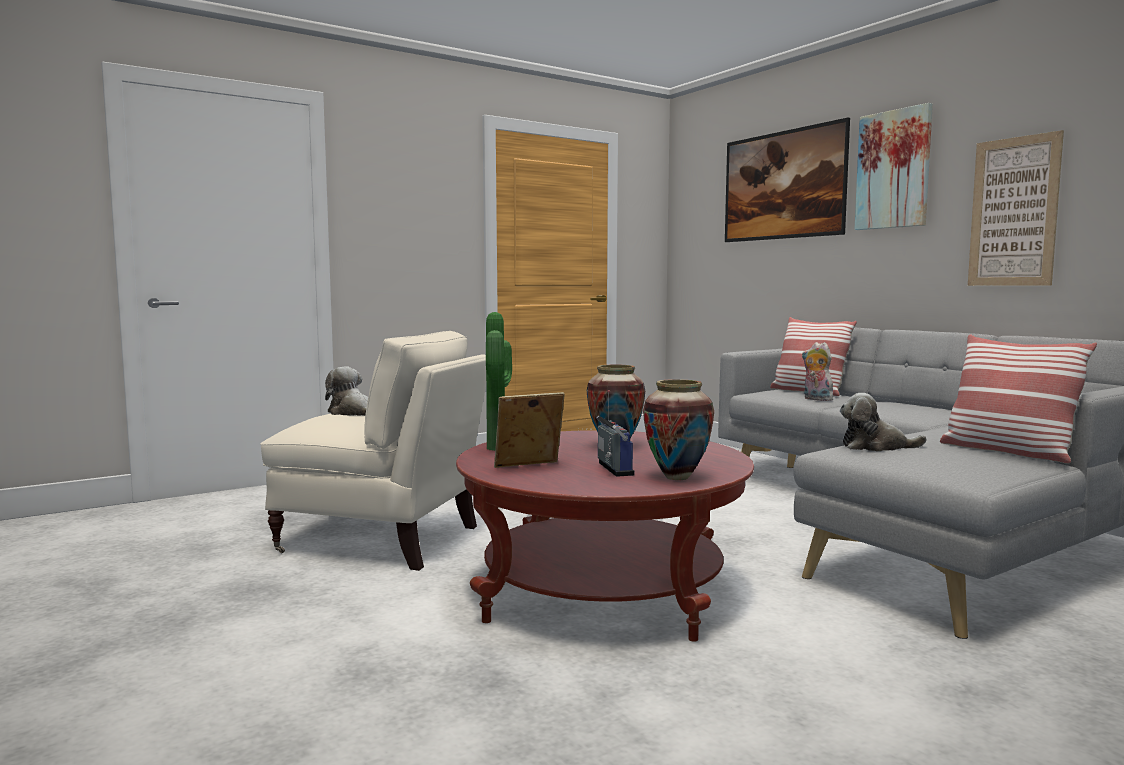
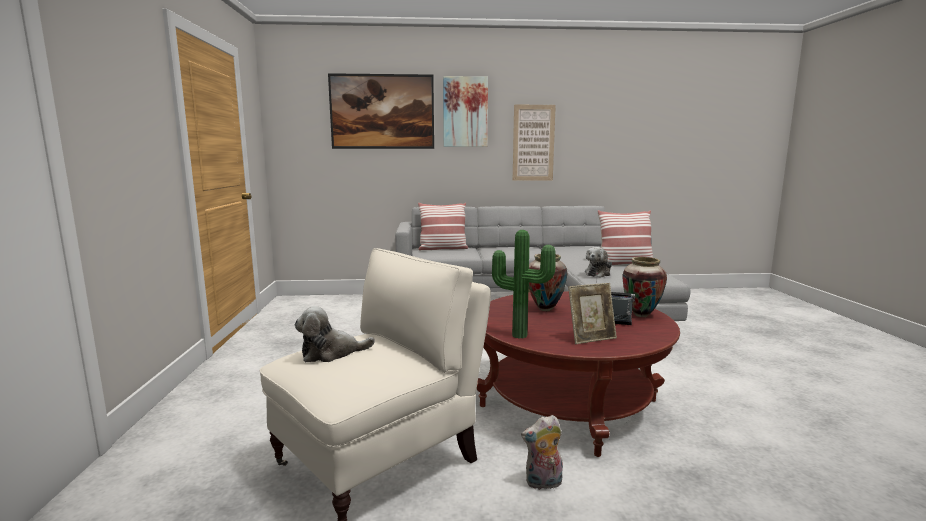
camera: 60 degrees left, 5 degrees up
(529, 467) = (591, 338): picture frame -> picture frame turned 120 degrees counterclockwise
(816, 399) = (464, 253): plush toy -> plush toy (543, 483)

